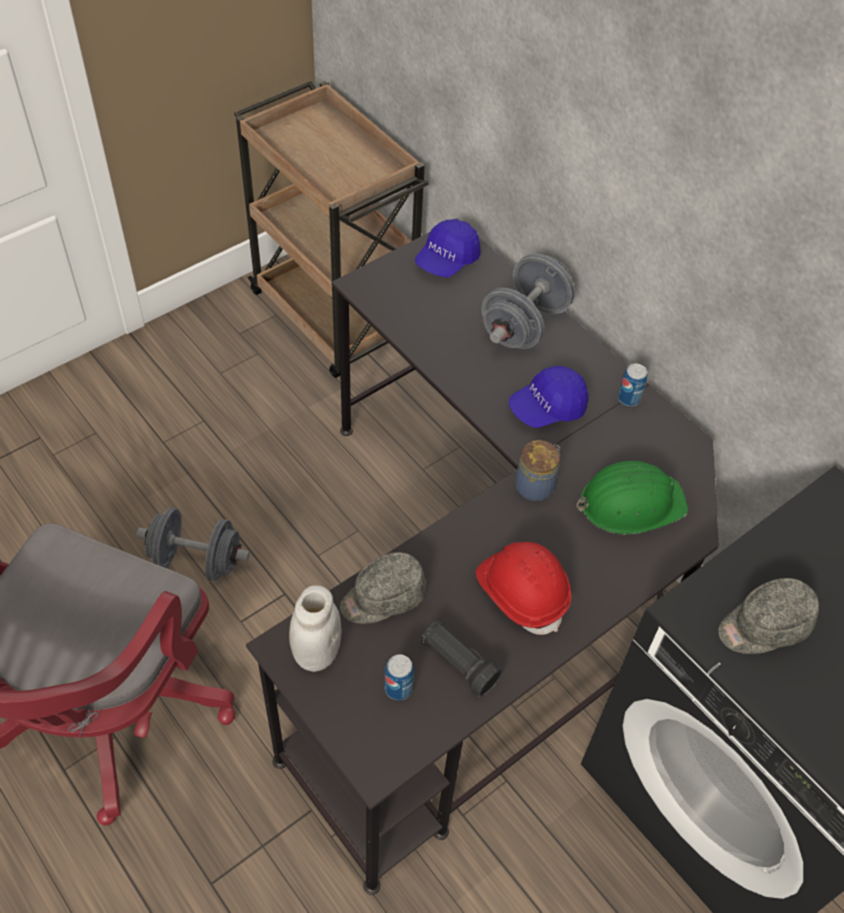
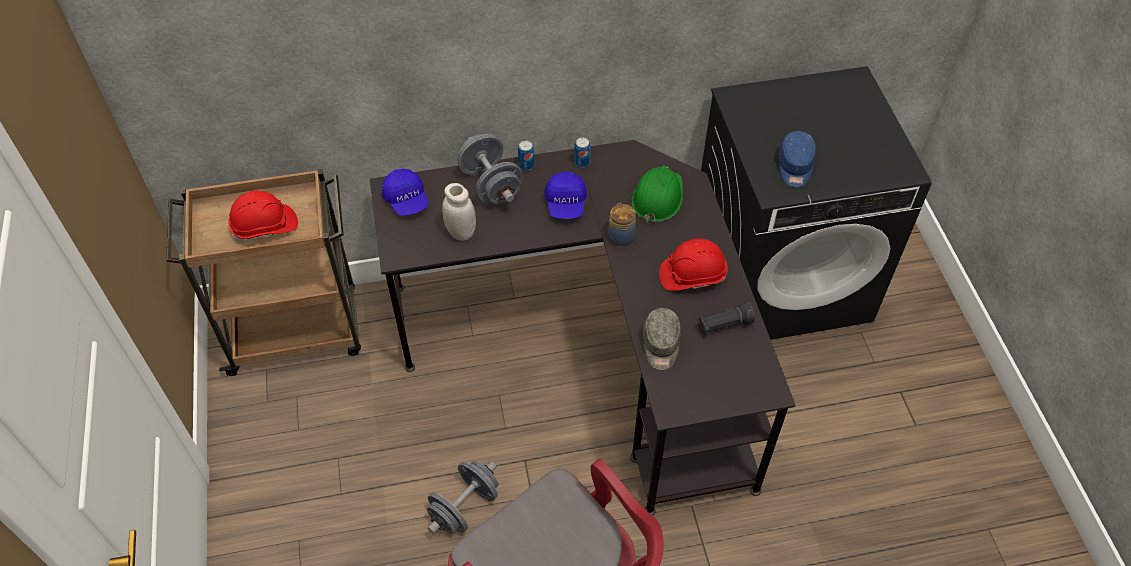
camera: 60 degrees left, 0 degrees up
(316, 653) = (683, 393): white jar -> white jar (461, 232)
(324, 163) = (265, 227): none -> red hard hat
(398, 688) = (726, 361): can -> can (526, 165)
(763, 626) = (795, 167): grey cap -> blue cap

